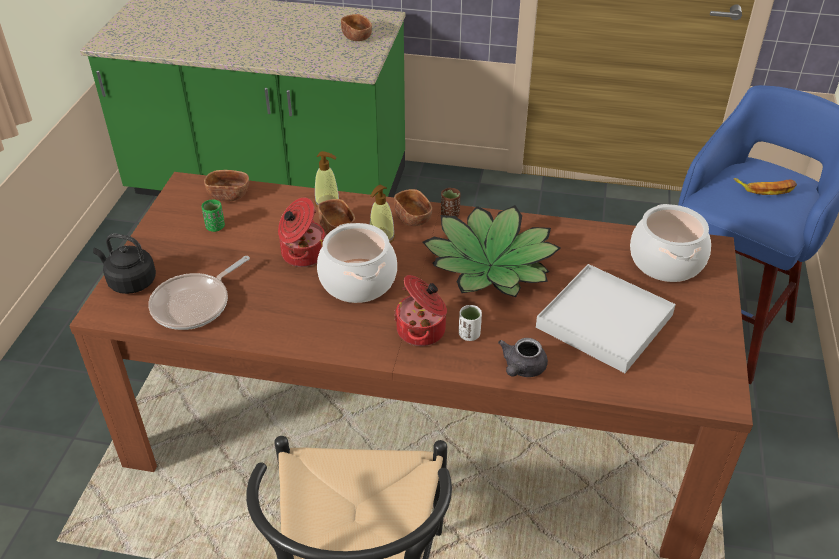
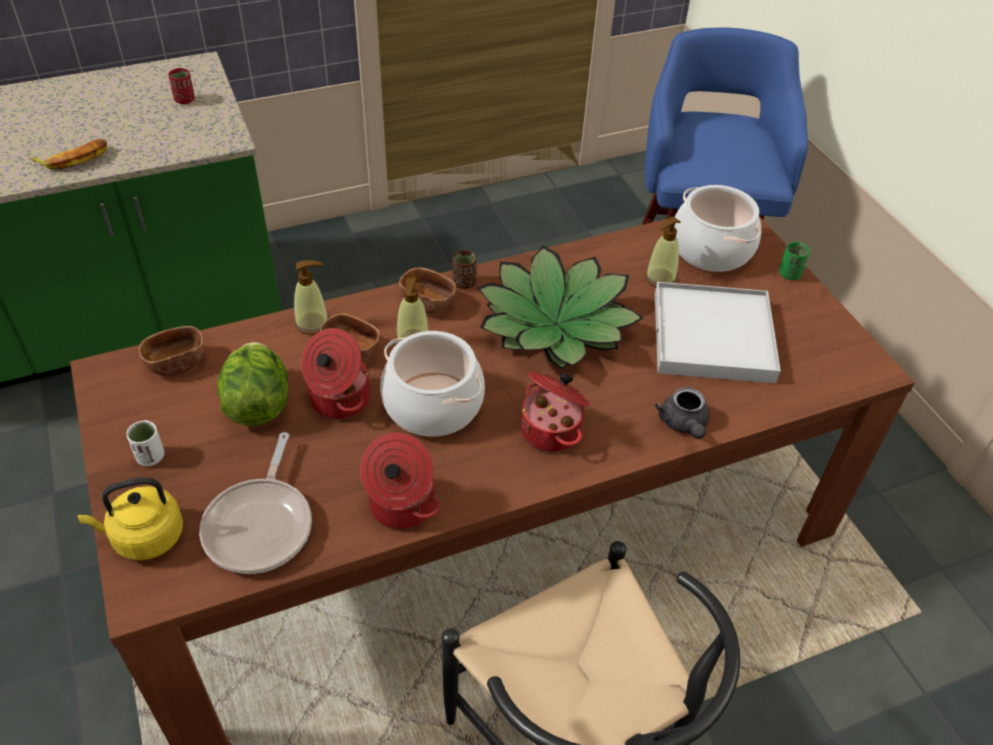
camera: 35 degrees left, 5 degrees up
(130, 282) = (144, 537): black kettle -> yellow kettle
(215, 227) = (196, 412): green cup -> green cup (789, 274)
(253, 237) = (258, 404): none -> lettuce
(283, 331) = (400, 506): none -> cooking pot
(357, 37) = (185, 100): brown bowl -> red cup
(469, 335) = (602, 412): white cup -> white cup (151, 457)
(601, 266) = (660, 278): none -> soap dispenser
(766, 188) = (725, 139): banana -> banana (74, 159)

